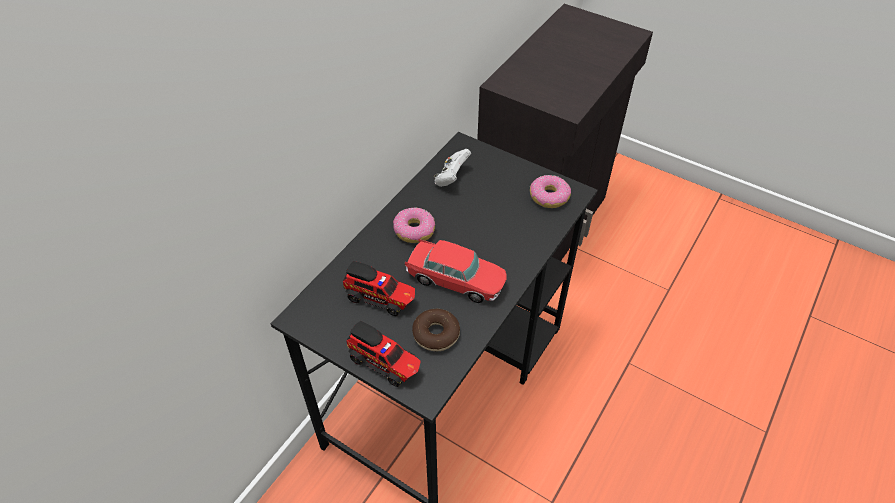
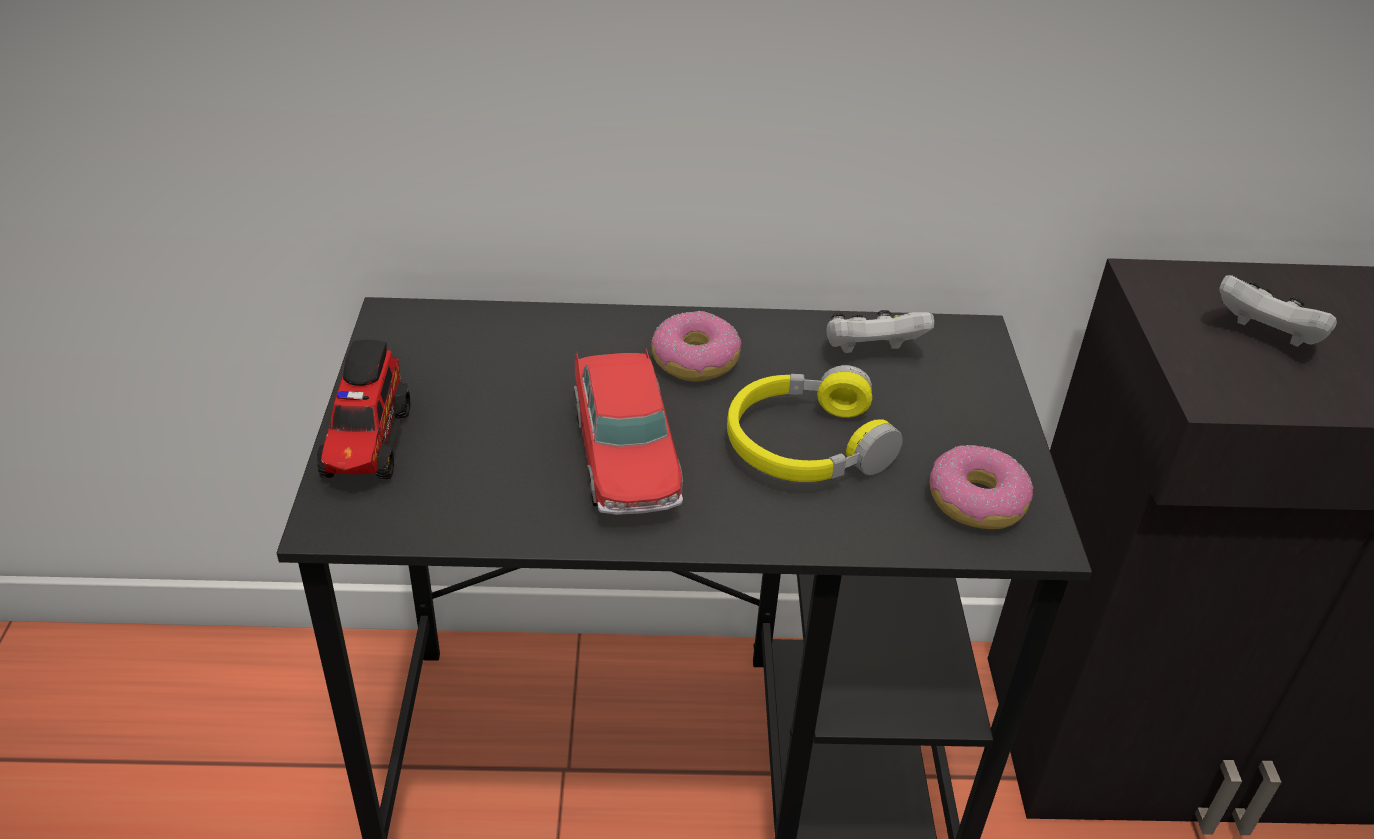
camera: 55 degrees right, 10 degrees down
(381, 298) = (505, 384): toy truck -> none
(436, 334) = (475, 480): donut -> none
(489, 225) = (806, 445): none -> yellow headphones
(550, 80) = (1266, 336): none -> white game controller

